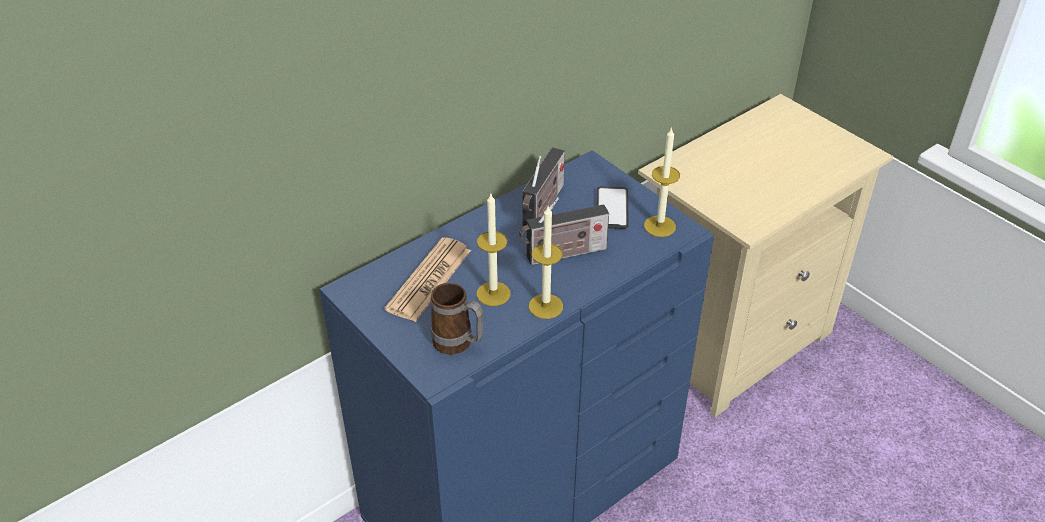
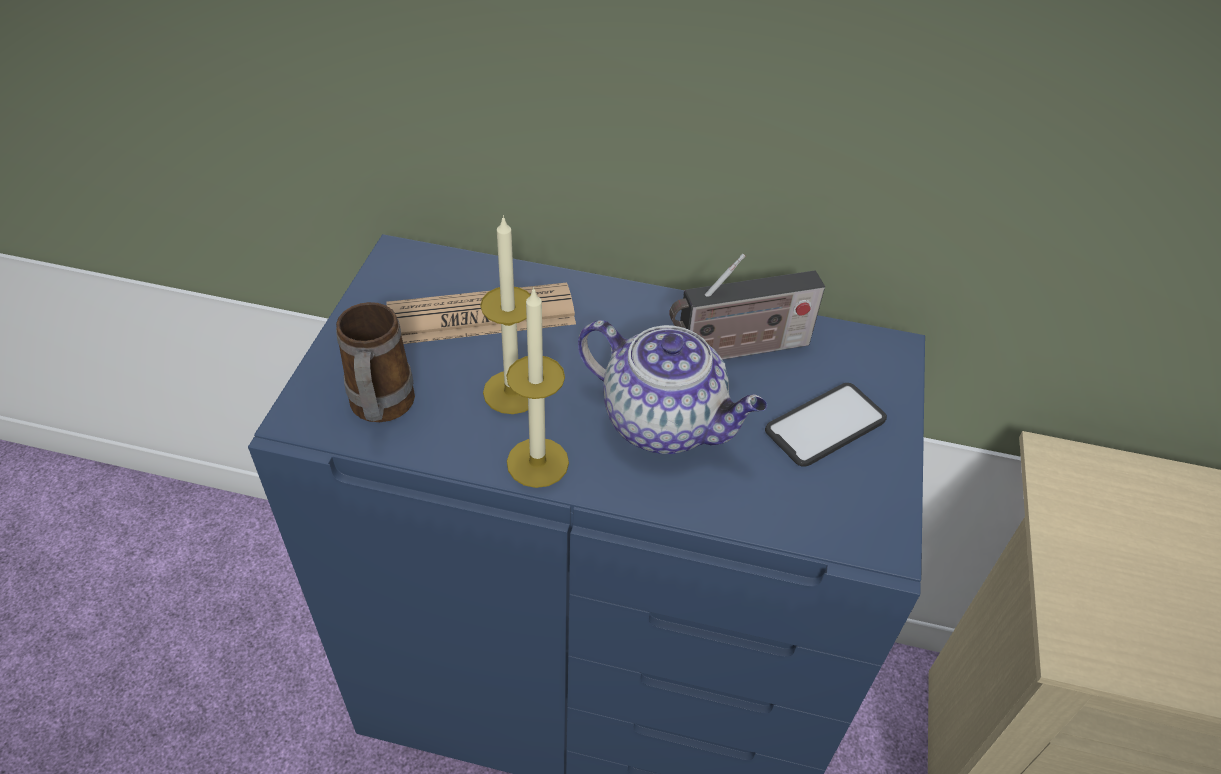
camera: 50 degrees right, 5 degrees up
(563, 254) = (665, 423): radio -> teapot
(659, 226) = (853, 506): candle -> none

